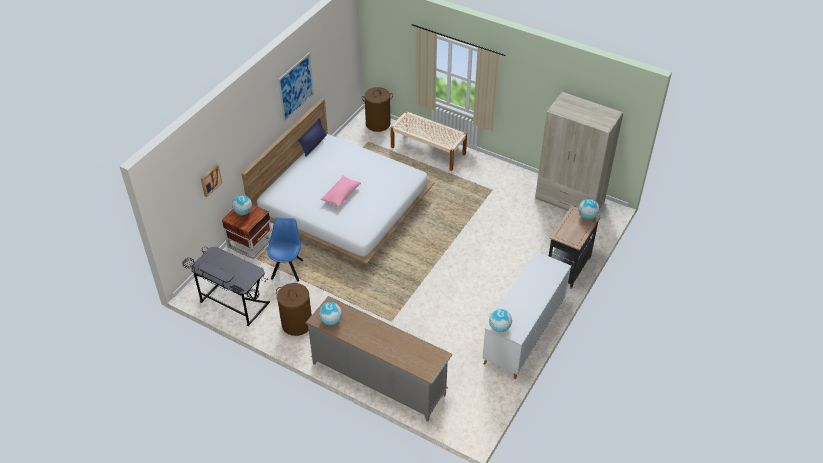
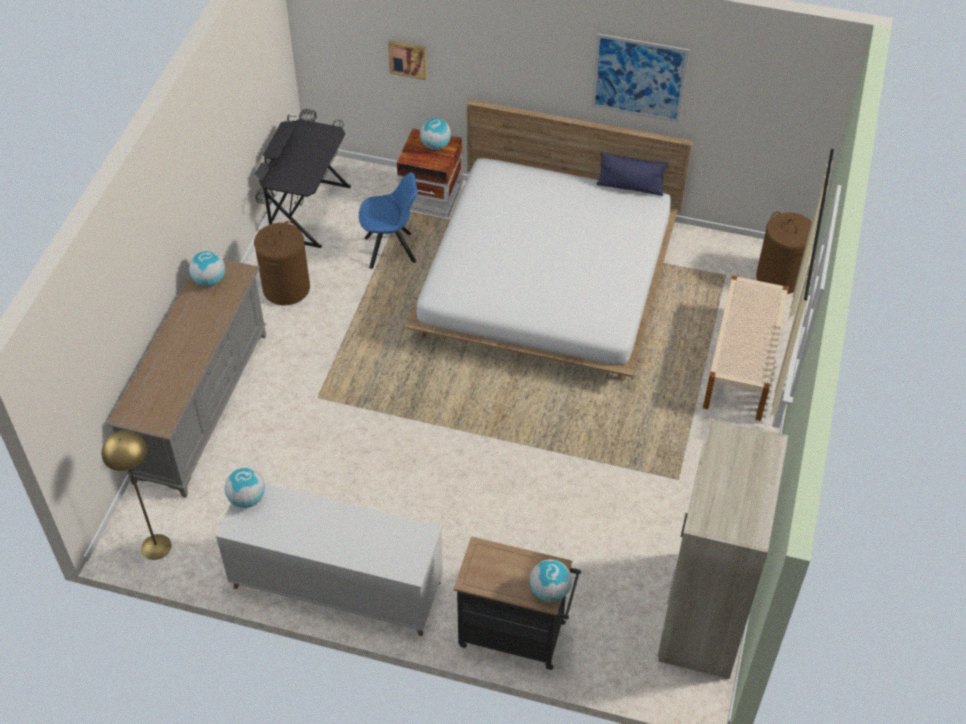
camera: 75 degrees right, 5 degrees up
(341, 195) = (519, 247): pink pillow -> none
(478, 413) = (156, 547): none -> yellow floor lamp

